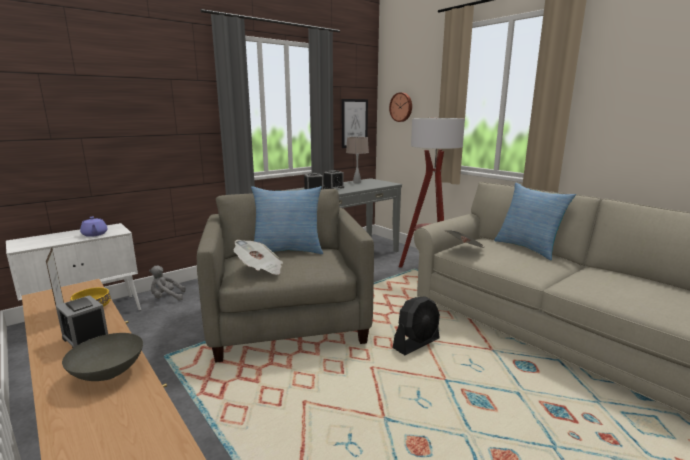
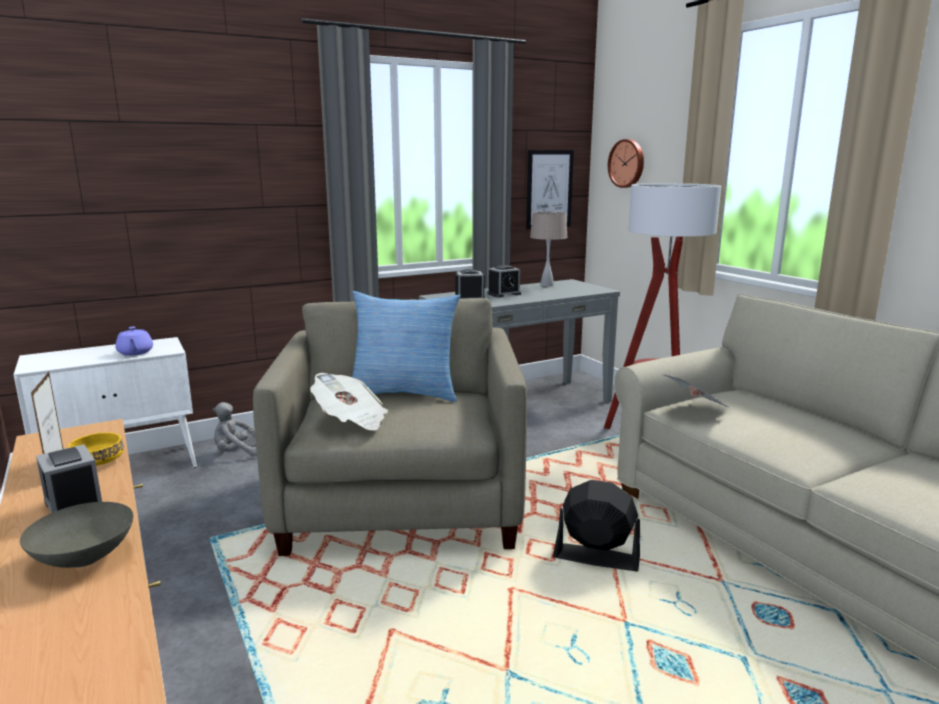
camera: 10 degrees right, 0 degrees up
(416, 344) = (595, 558): black fan -> black fan turned 135 degrees counterclockwise
(528, 248) = (810, 413): pillow -> none

